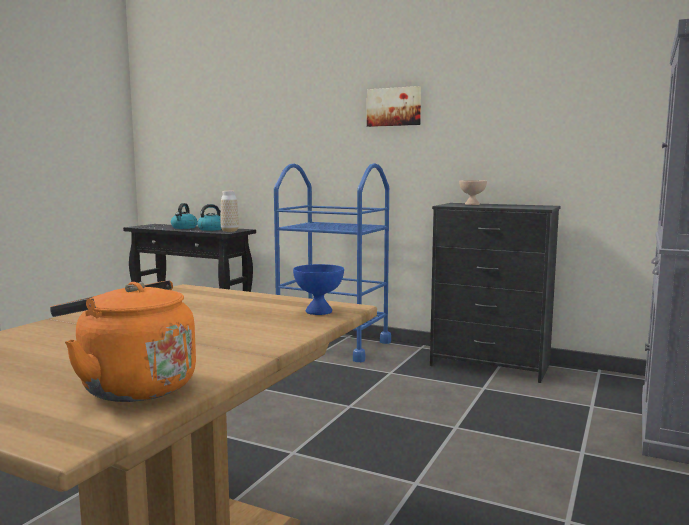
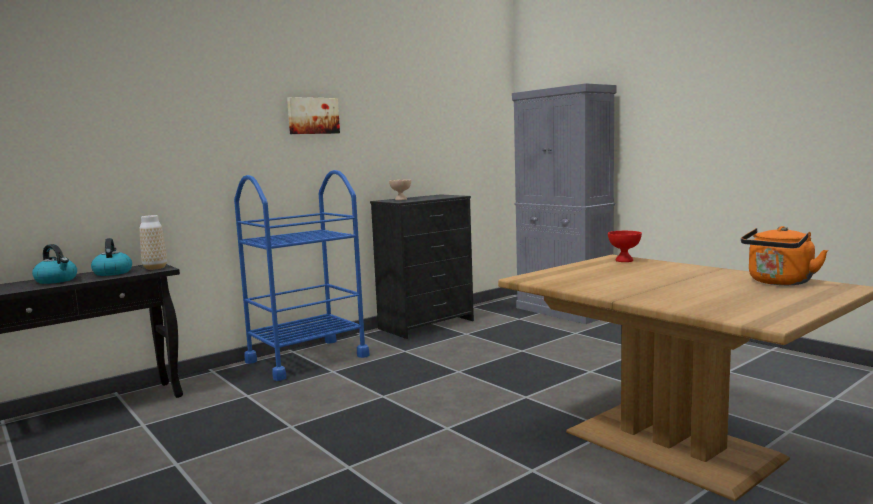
camera: 65 degrees left, 0 degrees up
(319, 312) = (625, 260): blue bowl -> red bowl

